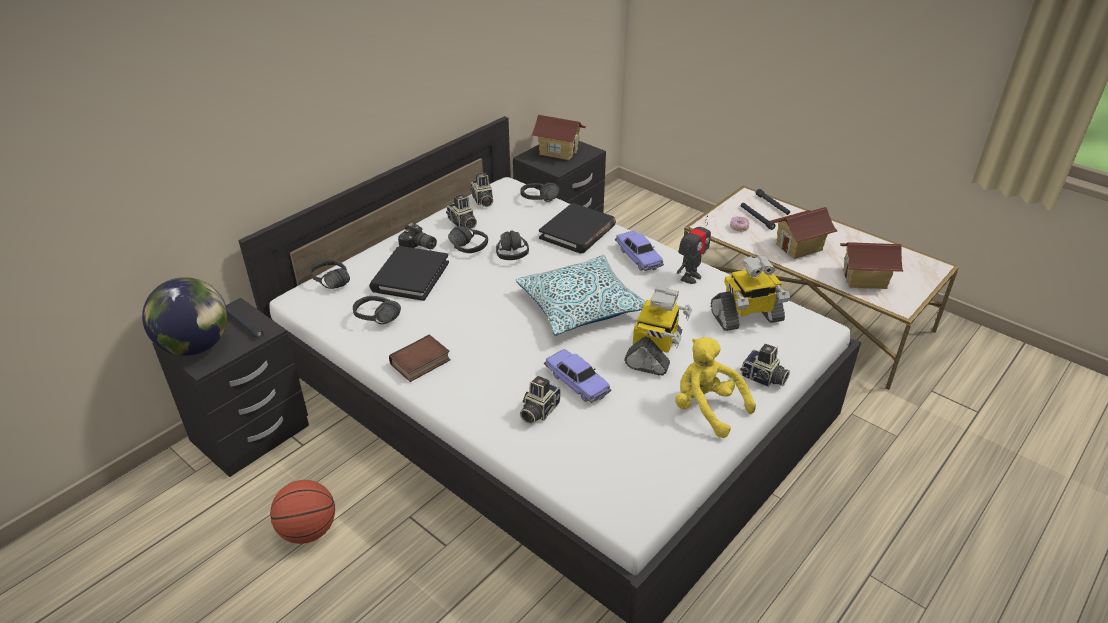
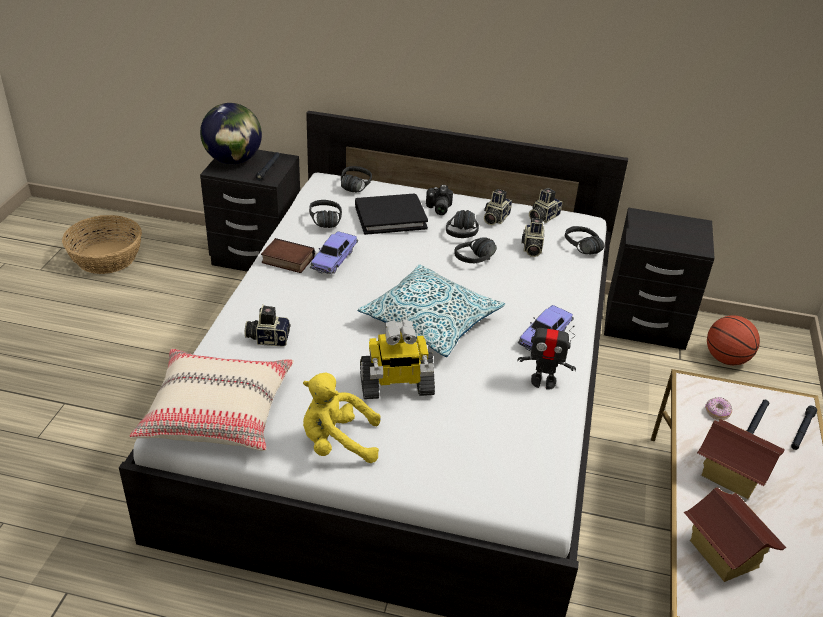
camera: 60 degrees right, 0 degrees up
(111, 576) = (107, 257): none -> basket
(308, 530) = (183, 320): basketball -> basketball (726, 359)
(558, 151) = (673, 229): toy house -> none
(577, 232) = (548, 285): black book -> none
(577, 382) = (319, 349): toy car -> toy car (334, 259)
(626, 475) = (217, 411): none -> beige pillow
(706, 409) = (337, 442): yellow plush toy -> yellow plush toy turned 105 degrees counterclockwise
(746, 317) = (505, 439): toy robot -> none
(763, 379) = (411, 475): camera -> camera (531, 248)

